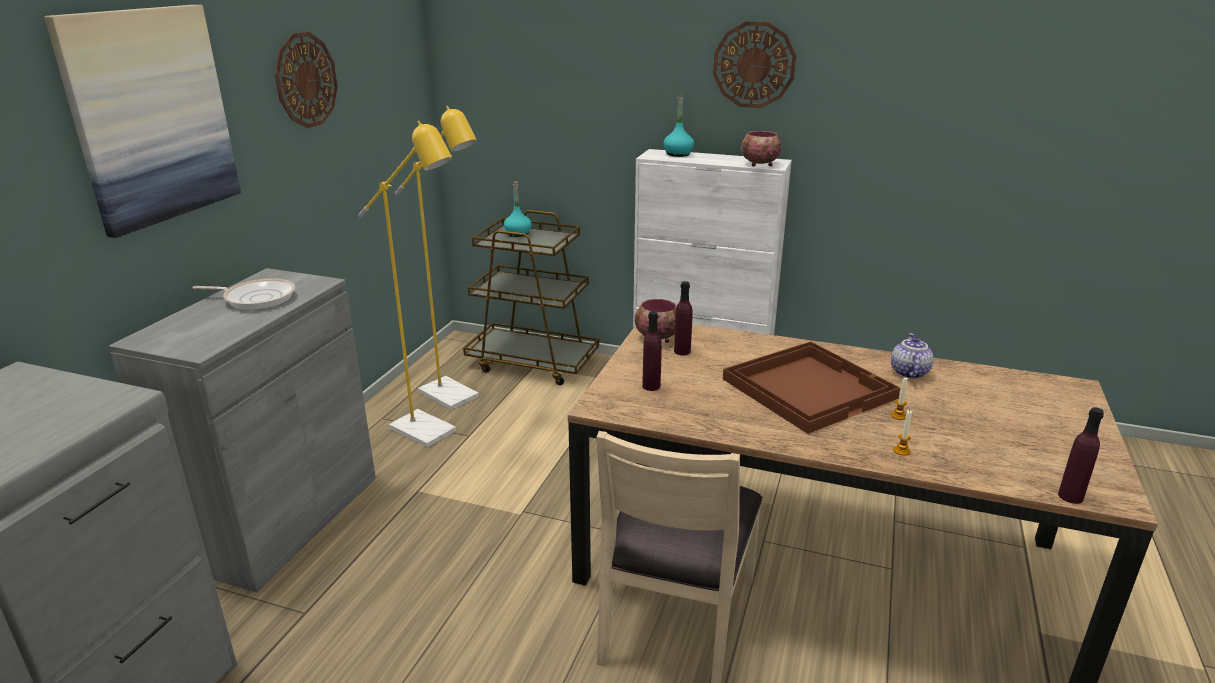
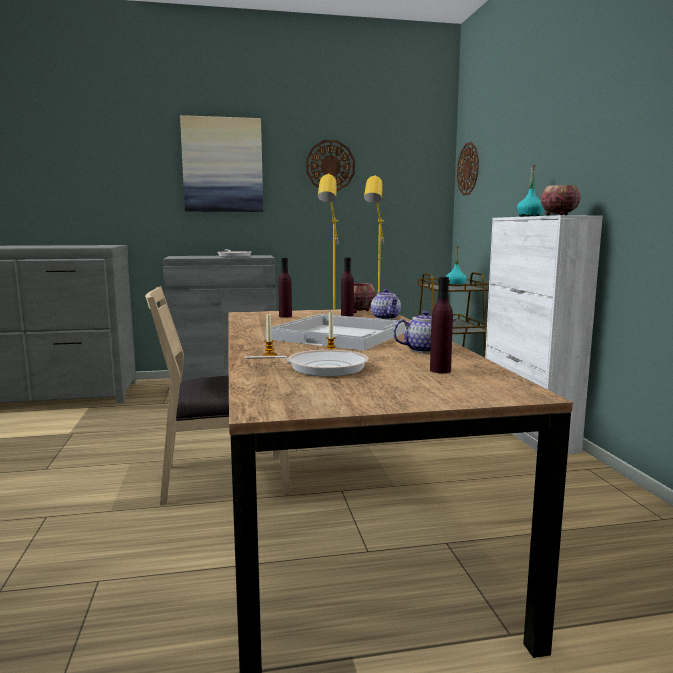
camera: 60 degrees right, 15 degrees down
(720, 337) = (386, 318): none -> teapot
(754, 65) = (587, 131): wall clock -> wall clock (468, 169)
(808, 387) = (341, 335): brown tray -> white tray
(971, 438) = (322, 368): none -> frying pan
(1070, 496) = (249, 395): purple bottle -> purple bottle (440, 370)

